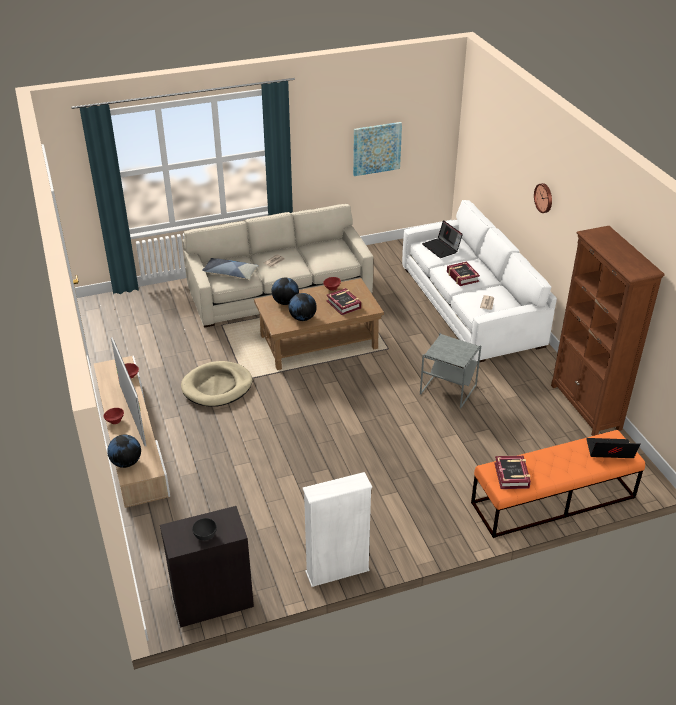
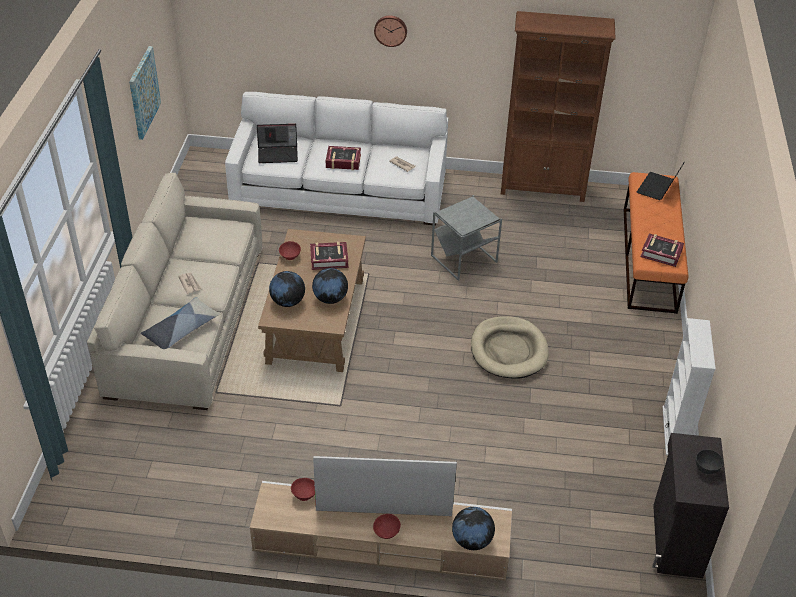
camera: 65 degrees left, 5 degrees up
(217, 387) = (336, 434): beige dog bed -> beige dog bed (508, 350)

